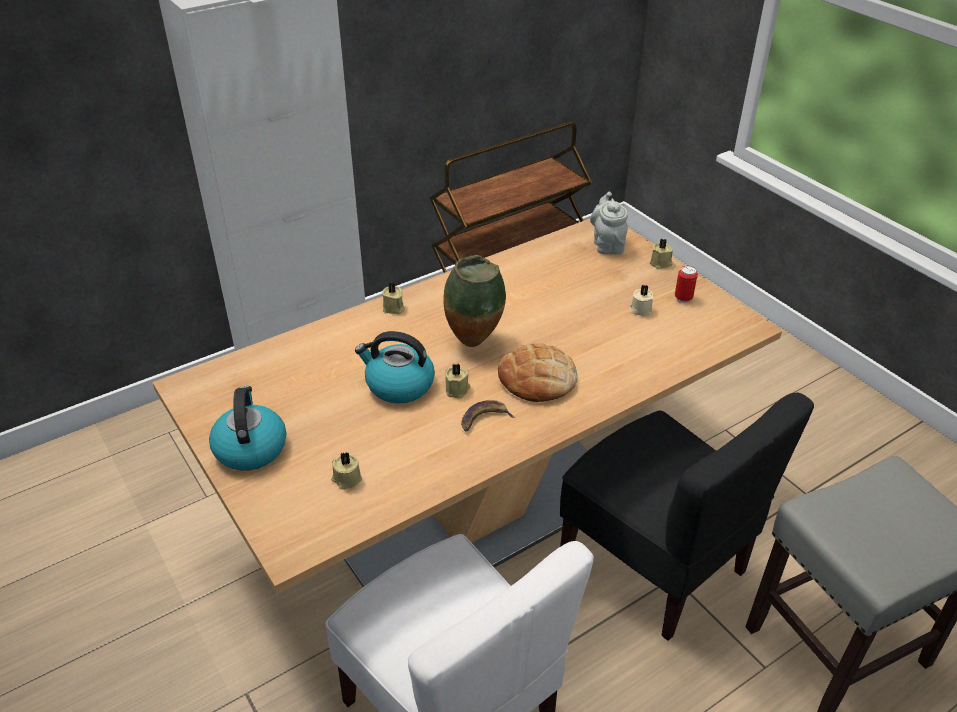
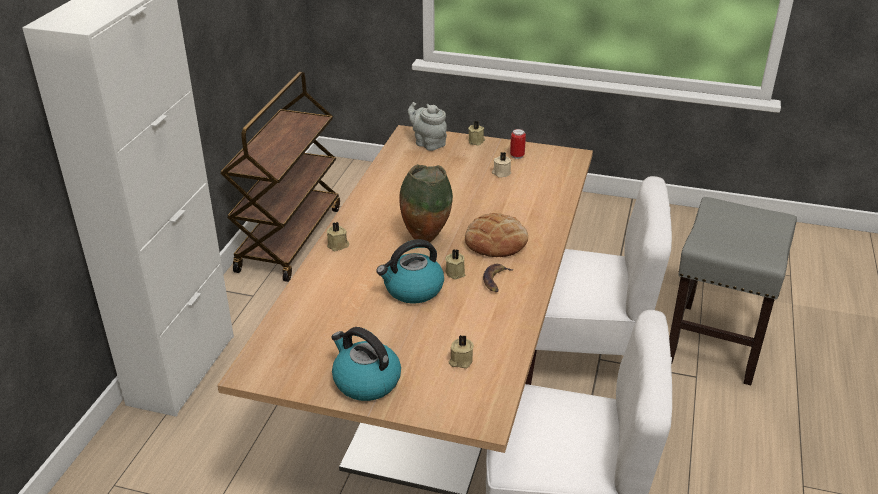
camera: 40 degrees left, 5 degrees down
(654, 564) = (581, 358): black chair -> white chair

